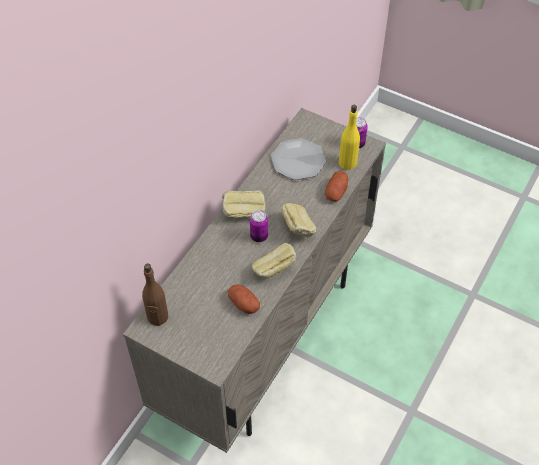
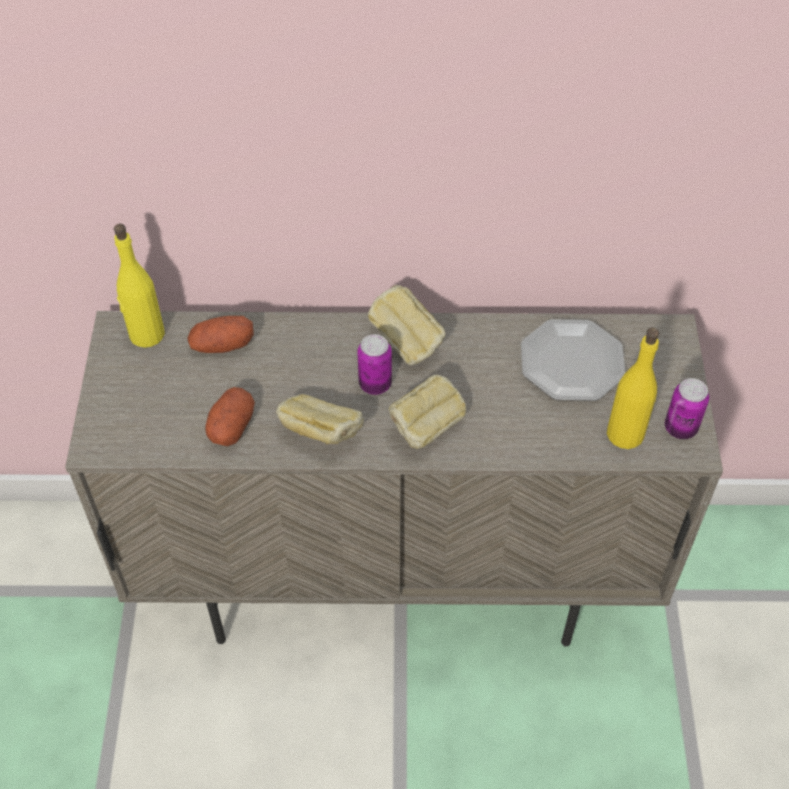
camera: 60 degrees right, 0 degrees up
(157, 317) = (146, 334): brown bottle -> yellow bottle
(336, 192) = (546, 447): potato -> potato (222, 345)

